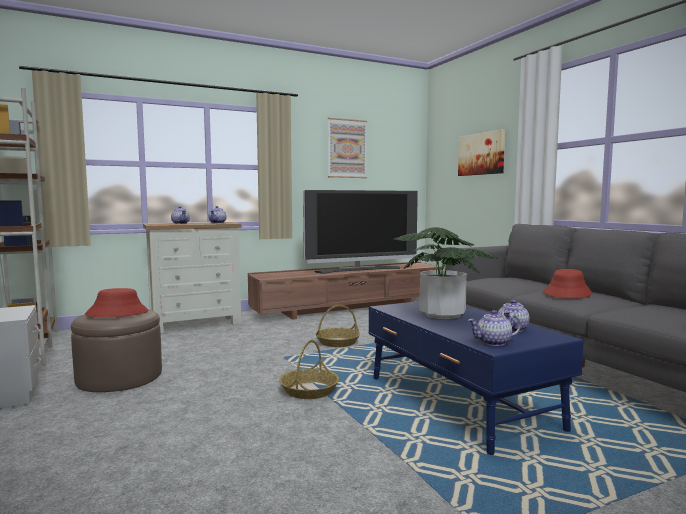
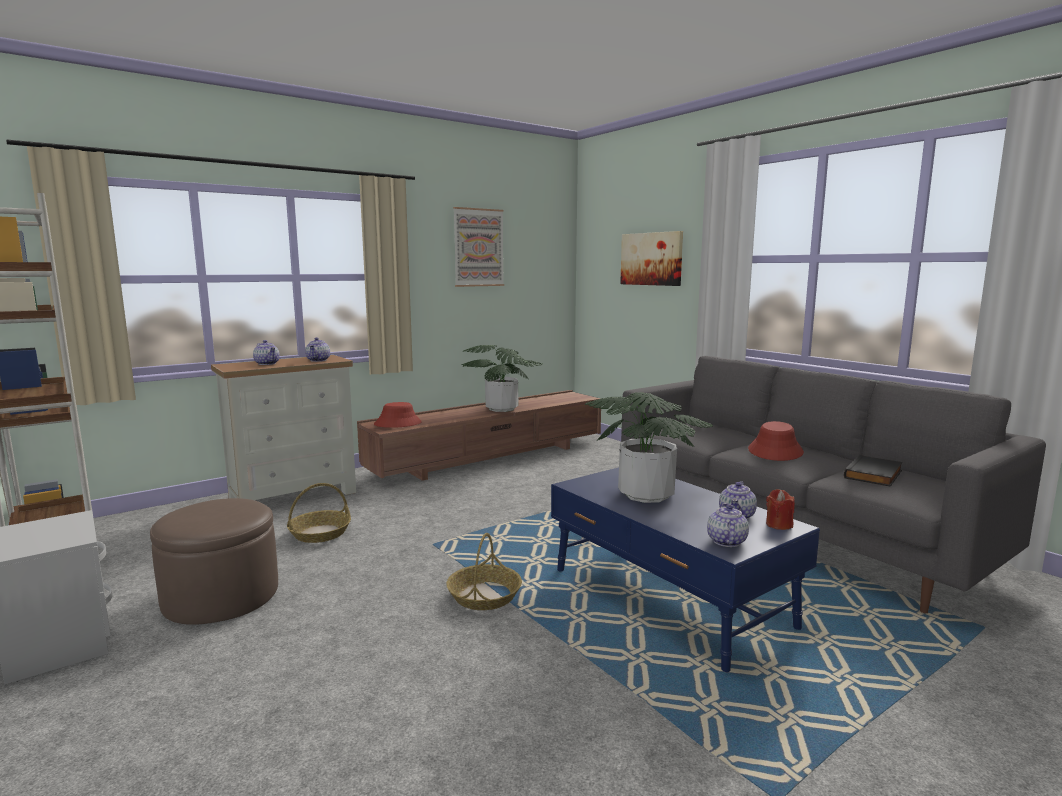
camera: 10 degrees left, 5 degrees up
(117, 313) = (214, 513): red hat -> red hat (397, 424)
(338, 342) = (493, 515): basket -> basket (320, 533)
(359, 270) = (502, 409): television -> potted plant
(493, 342) = (726, 541): teapot -> teapot turned 120 degrees clockwise
(547, 336) = (779, 525): none -> red candle
(651, 309) = (874, 475): none -> black book

